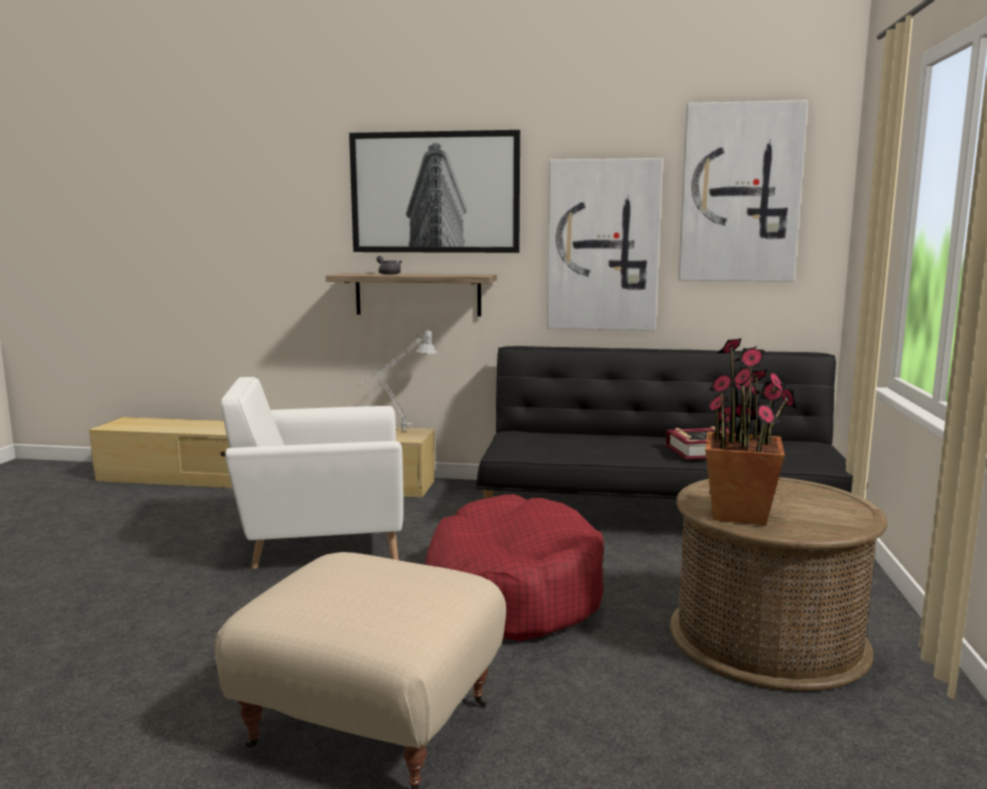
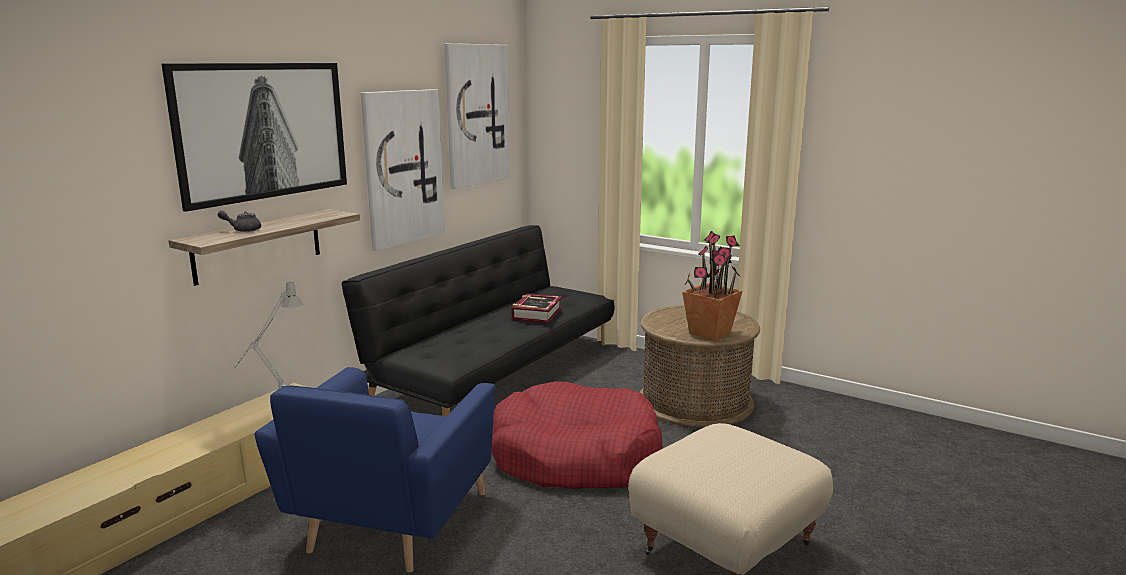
camera: 65 degrees left, 5 degrees up
(321, 543) = (390, 522): white armchair -> blue armchair

